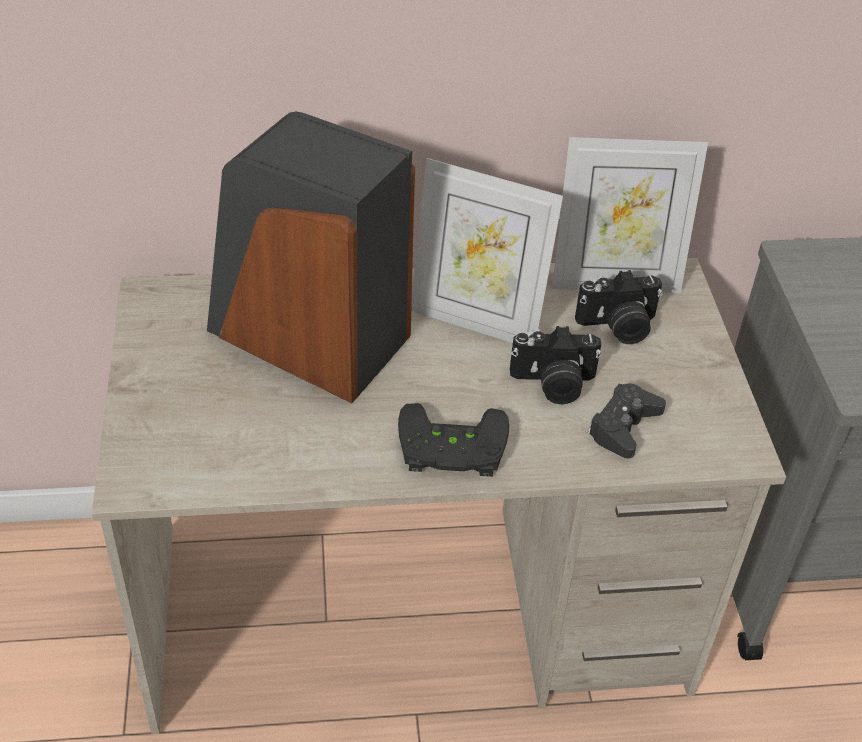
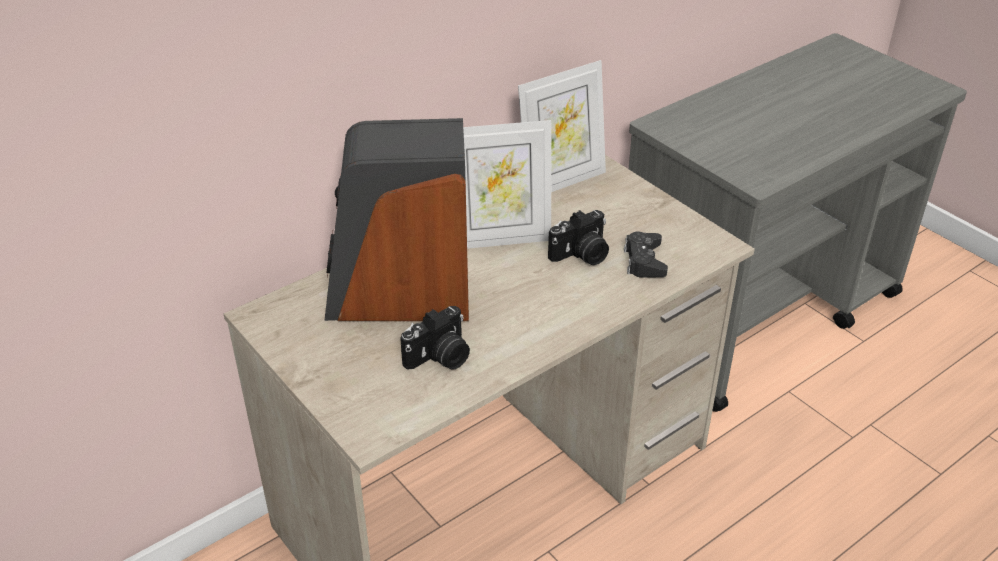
camera: 30 degrees left, 5 degrees down
(450, 451) = (557, 320): black game controller -> none
(618, 327) = (588, 206): camera -> camera (440, 358)

